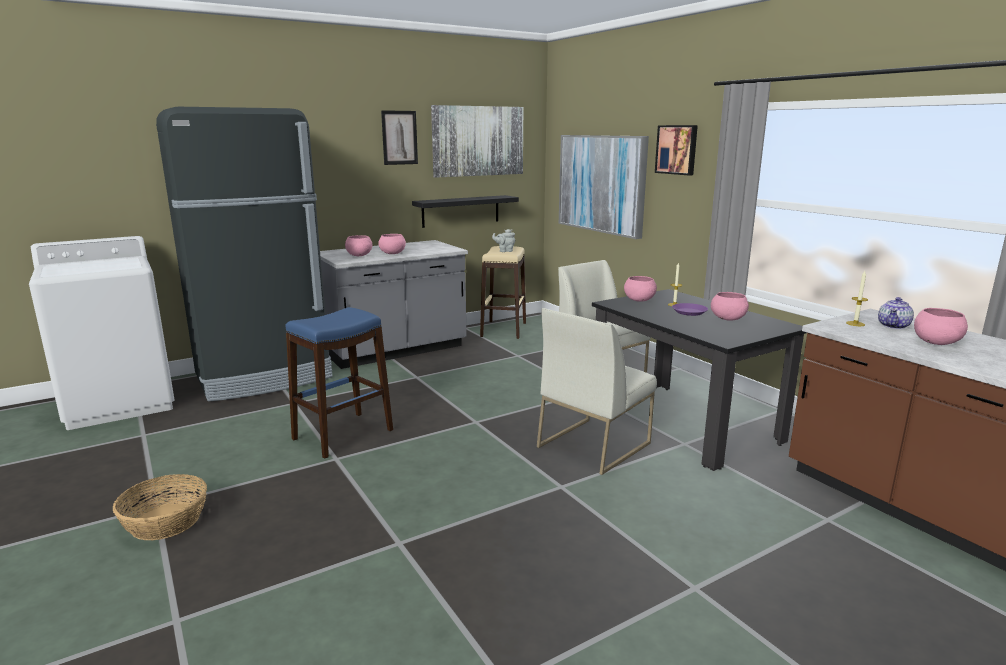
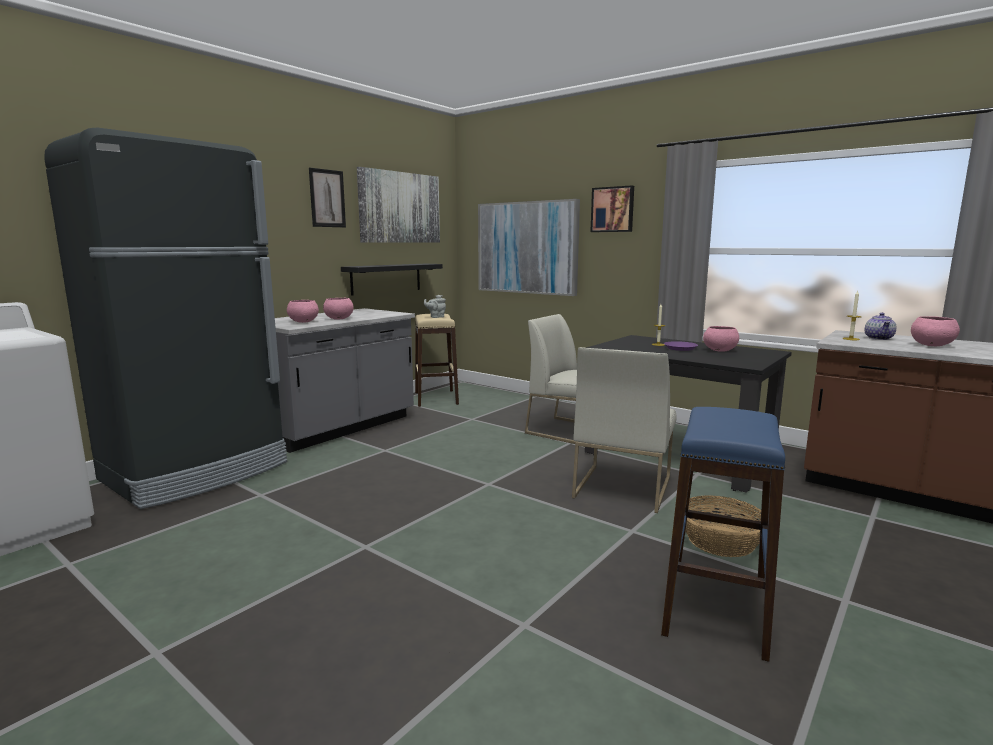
camera: 20 degrees left, 5 degrees down
(165, 522) = (187, 671): basket -> basket (721, 541)
(343, 435) = (351, 519): blue stool -> blue stool (716, 608)
(639, 300) = (622, 343): pink bowl -> none

